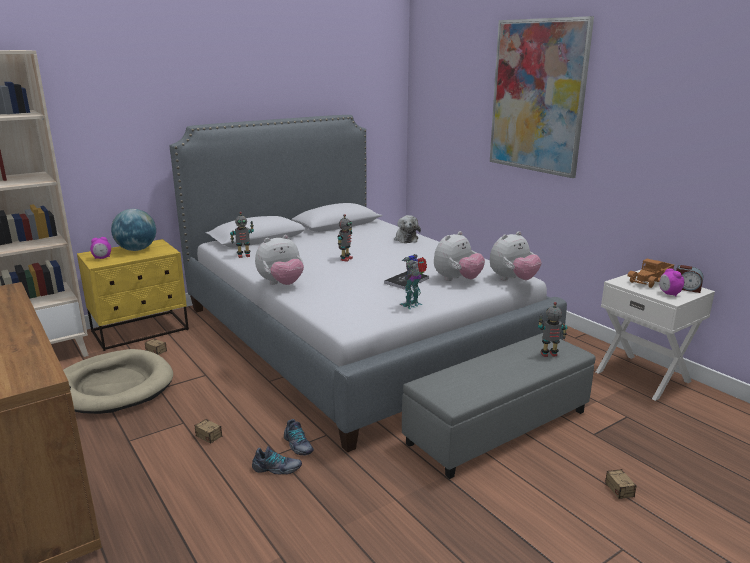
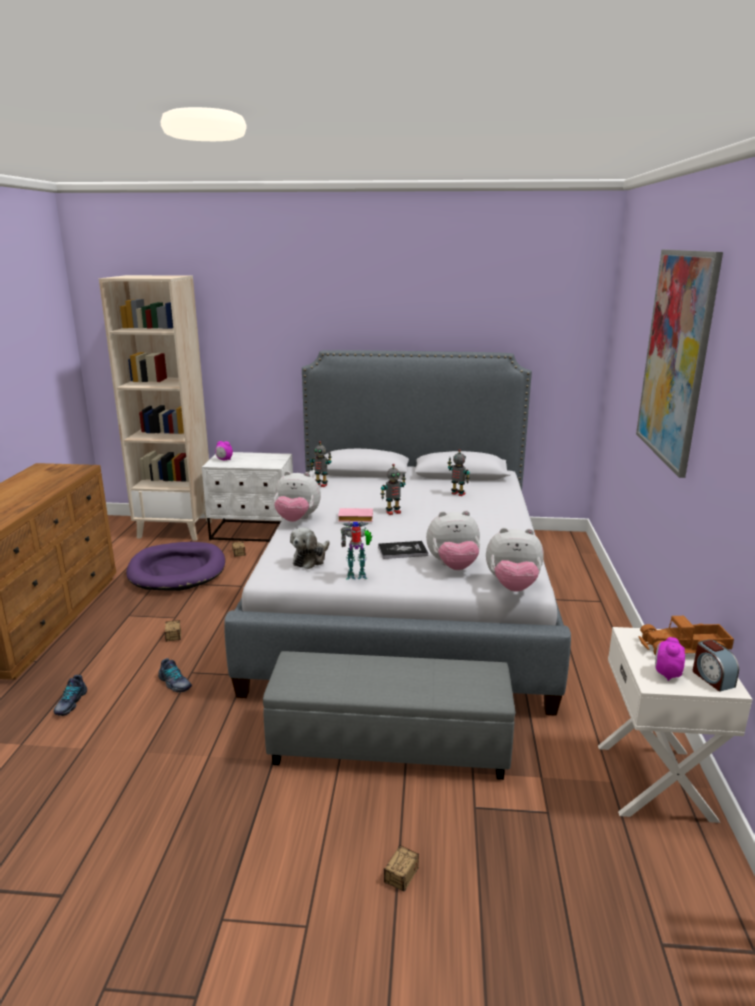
camera: 40 degrees right, 0 degrees up
(114, 386) = (177, 570): beige dog bed -> purple dog bed
(136, 249) = (257, 458): globe -> none
(141, 331) = (253, 532): yellow nightstand -> white nightstand
(298, 445) = (214, 673): shoe -> shoe (70, 703)
(327, 271) = (354, 519): none -> pink book
(406, 239) = (495, 507): plush toy -> plush toy (310, 559)
(549, 355) = (459, 687): toy robot -> toy robot (457, 494)

